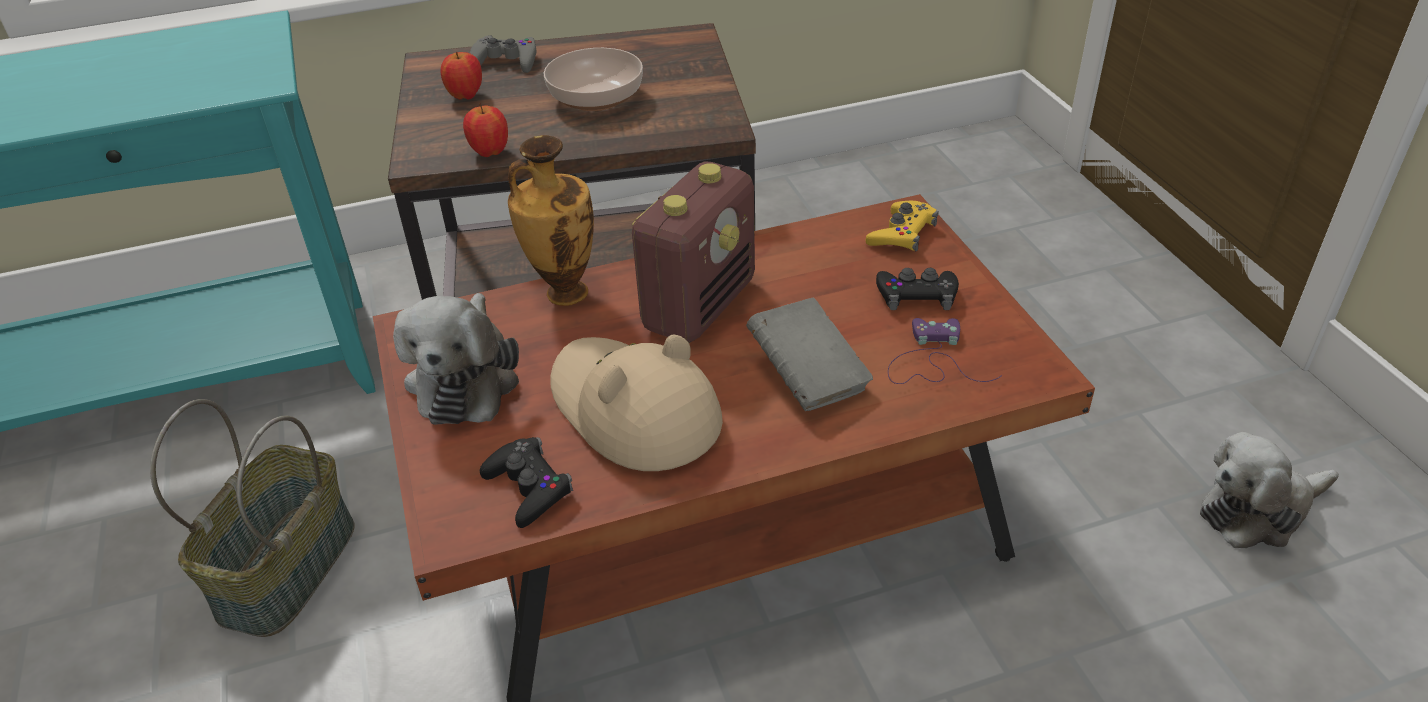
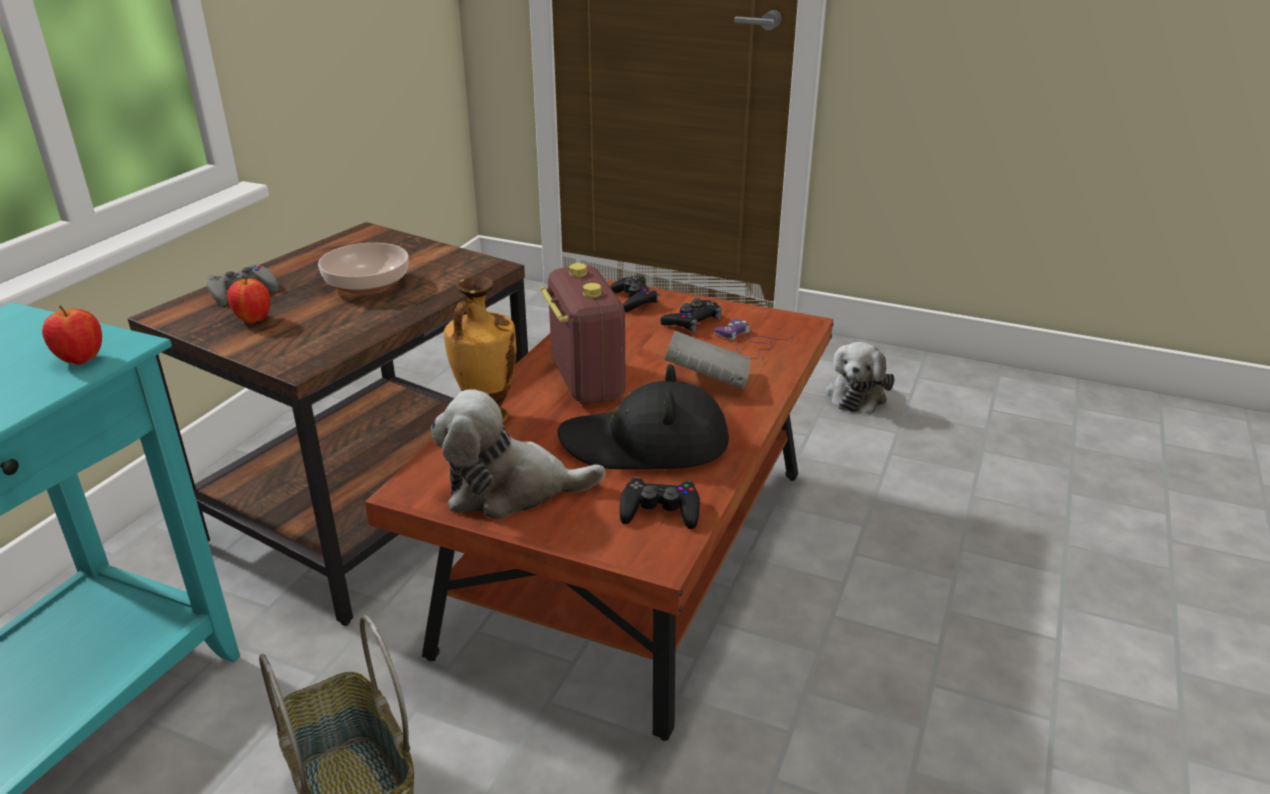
camera: 50 degrees left, 10 degrees down
(465, 378) = (510, 490): plush toy -> plush toy turned 135 degrees clockwise
(490, 152) = (351, 339): apple -> apple (81, 360)
(633, 409) = (645, 444): beige hat -> black hat
(902, 233) = (634, 299): yellow game controller -> black game controller

